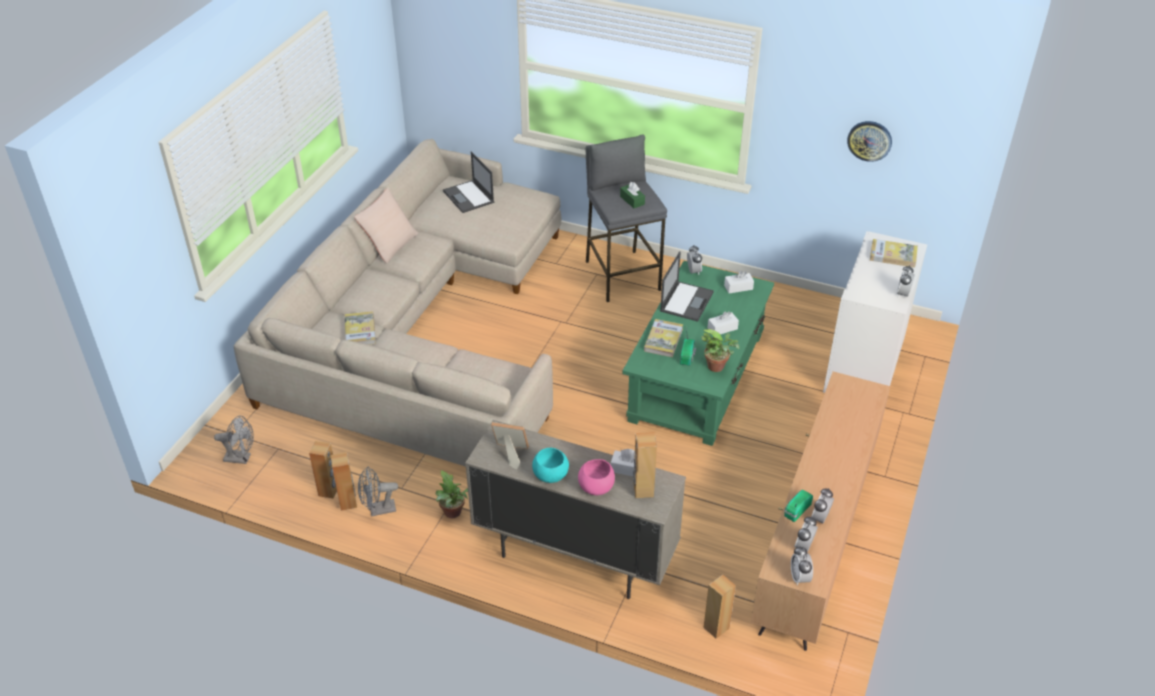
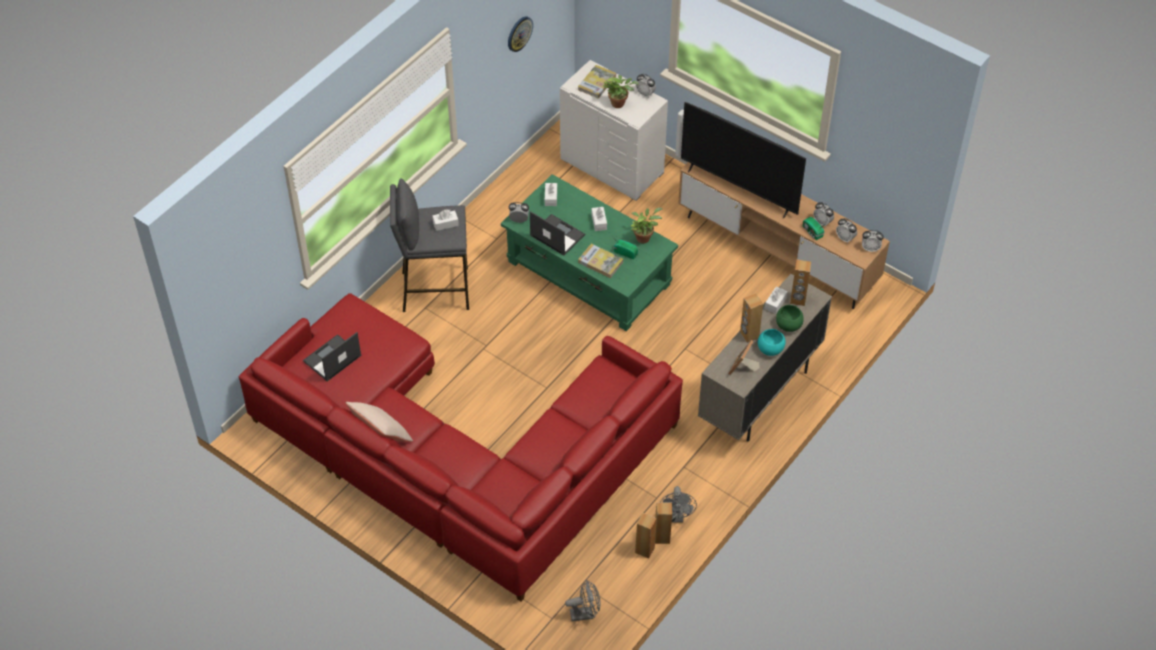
camera: 75 degrees left, 10 degrees up
(241, 458) = (585, 614): grey fan -> grey fan turned 60 degrees clockwise
(360, 331) = (509, 473): book -> none
(421, 330) = (456, 456): beige sofa -> red sofa
(453, 514) = (695, 466): potted plant -> potted plant (619, 103)
(469, 197) = (332, 359): laptop -> laptop turned 150 degrees clockwise
(597, 487) = (788, 324): pink bowl -> green bowl
(632, 200) = (445, 224): green tissue box -> white tissue box
(716, 627) = (842, 330): brown speaker -> brown speaker (749, 335)
(830, 427) = (739, 190): none -> television

